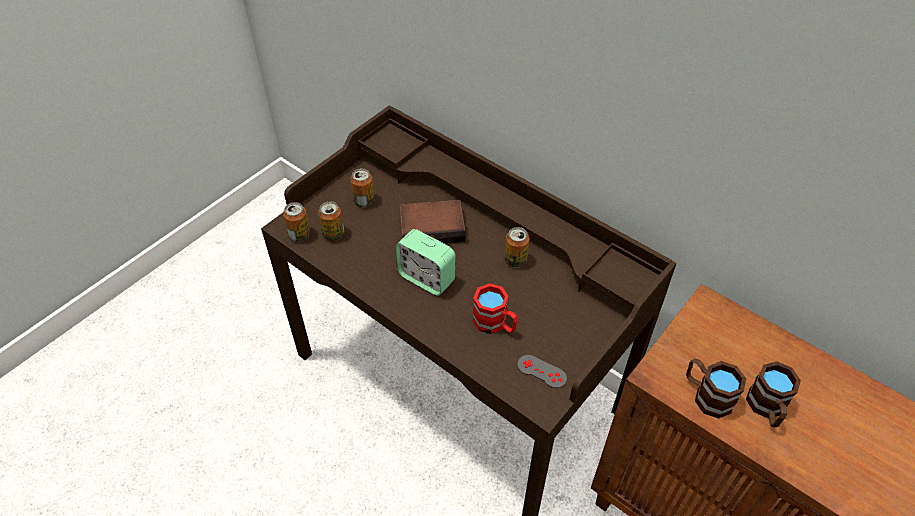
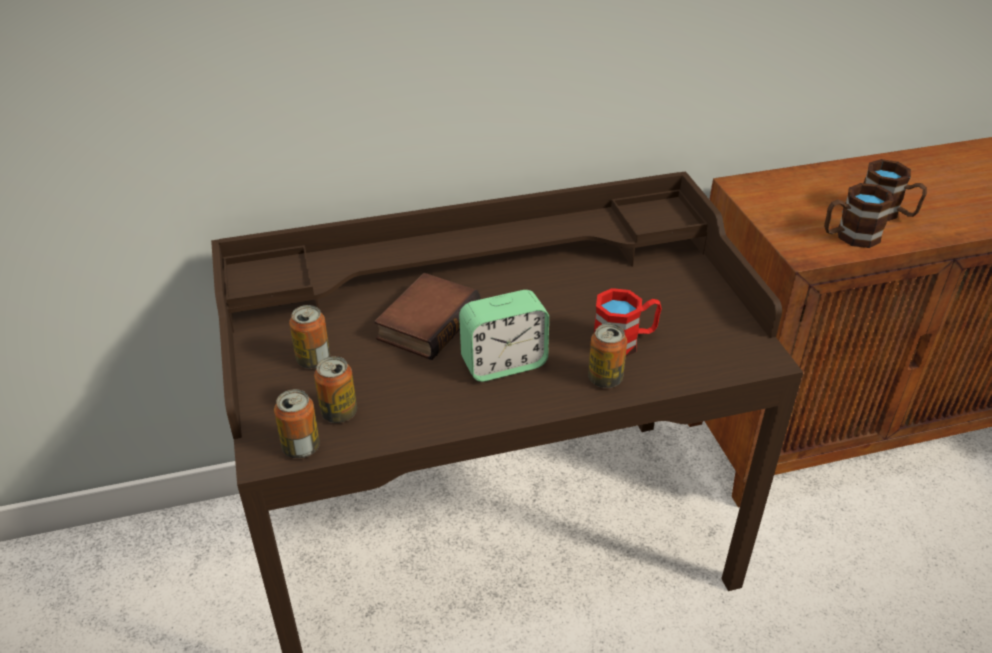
camera: 55 degrees left, 10 degrees down
(515, 260) = (546, 286): can -> can (605, 379)
(541, 371) = (718, 339): grey game controller -> none

